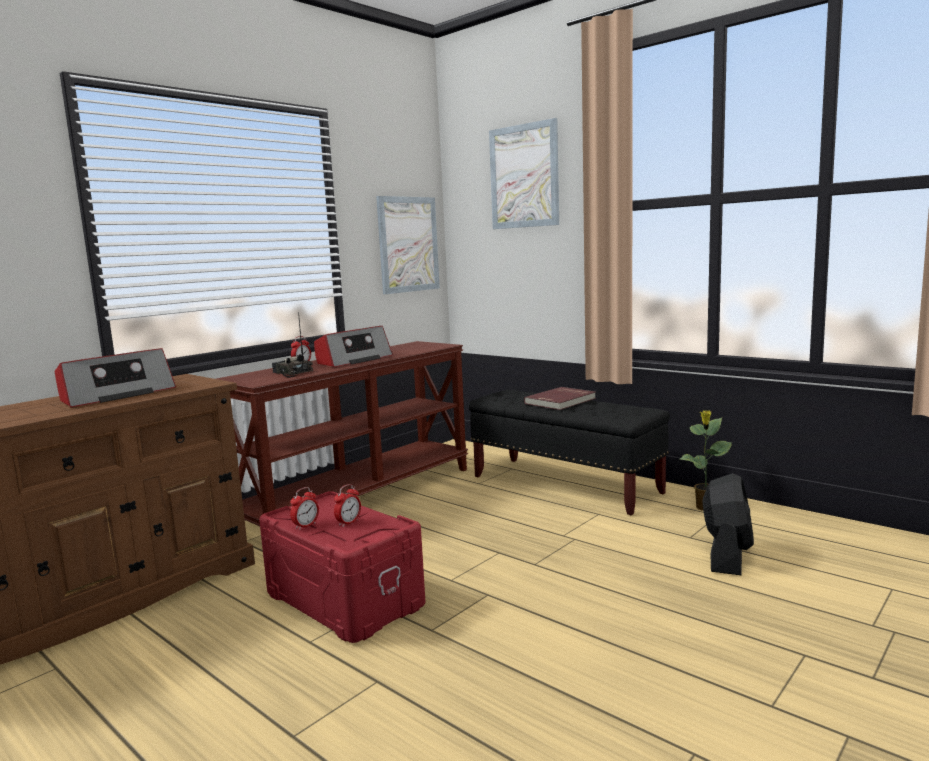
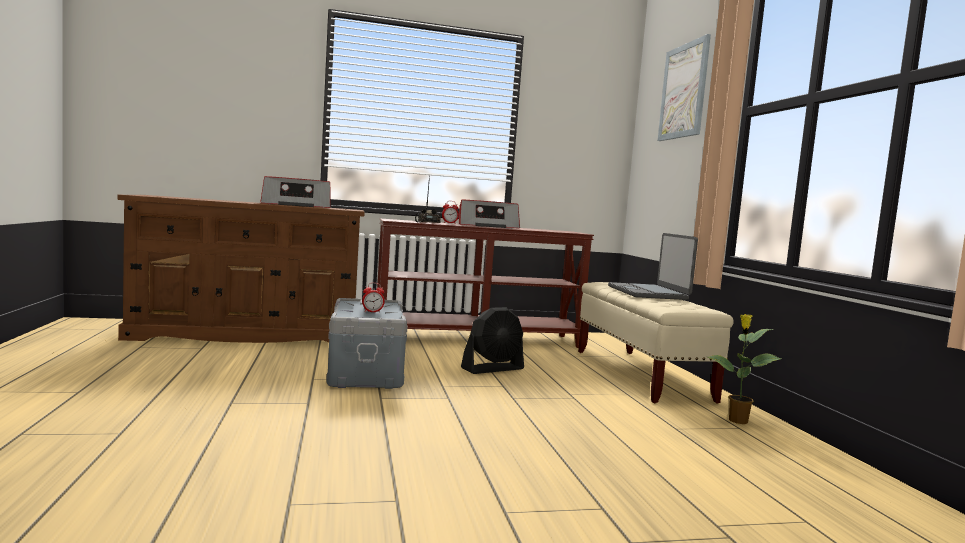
camera: 35 degrees right, 5 degrees down
(306, 526) = (349, 307): alarm clock -> none
(345, 599) = (367, 372): red storage box -> grey storage box
(408, 244) = (588, 151): picture -> none
(561, 401) = (648, 293): red book -> laptop
(565, 485) = (640, 375): black bench -> beige bench
(727, 556) = (682, 447): black fan -> black fan (493, 369)

